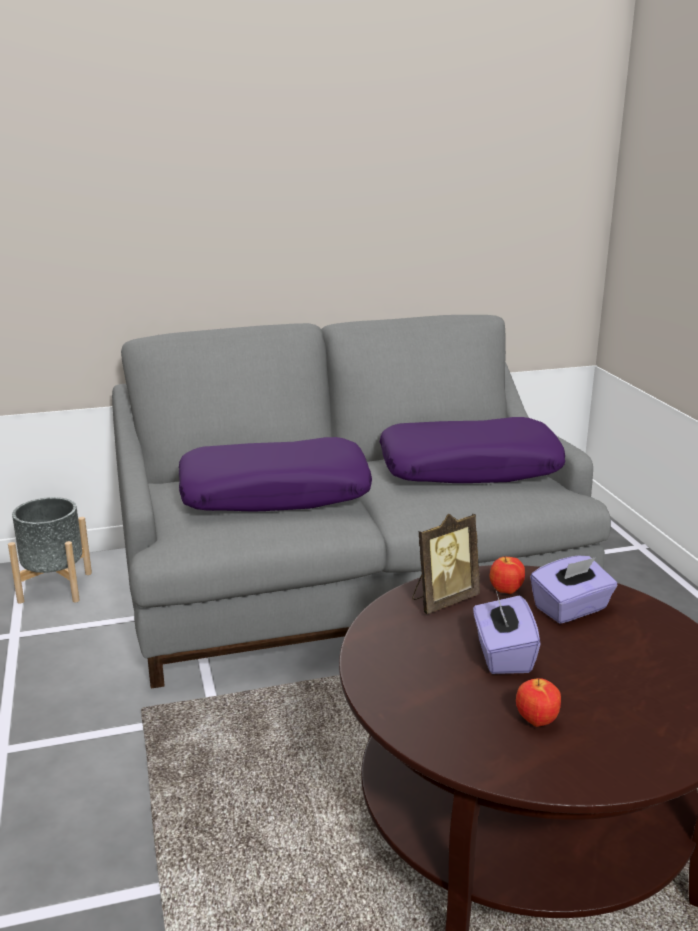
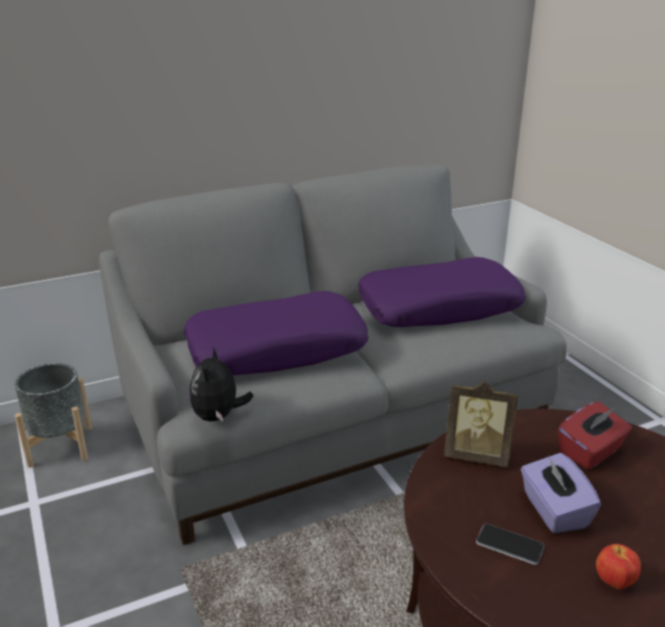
camera: 10 degrees left, 5 degrees up
(193, 548) = (218, 416): none -> plush toy
(439, 679) = (509, 545): none -> phone
(442, 600) = (477, 455): picture frame -> picture frame turned 60 degrees clockwise
(505, 591) = (527, 439): apple -> none
(571, 609) = (590, 452): purple tissue box -> red tissue box

